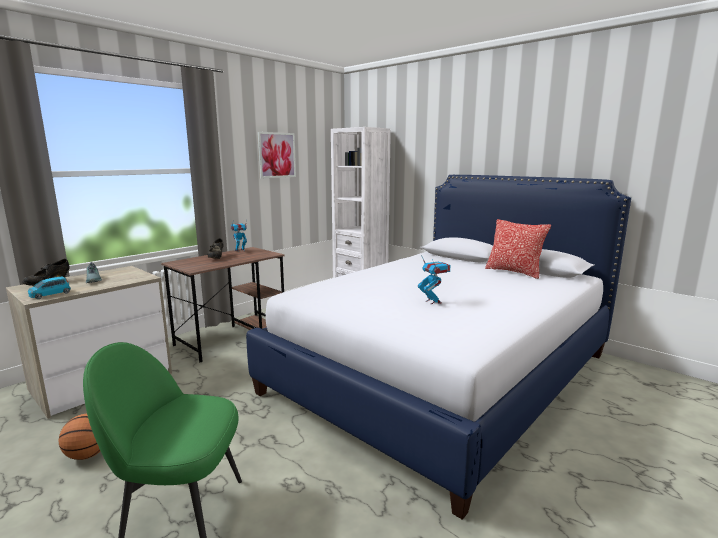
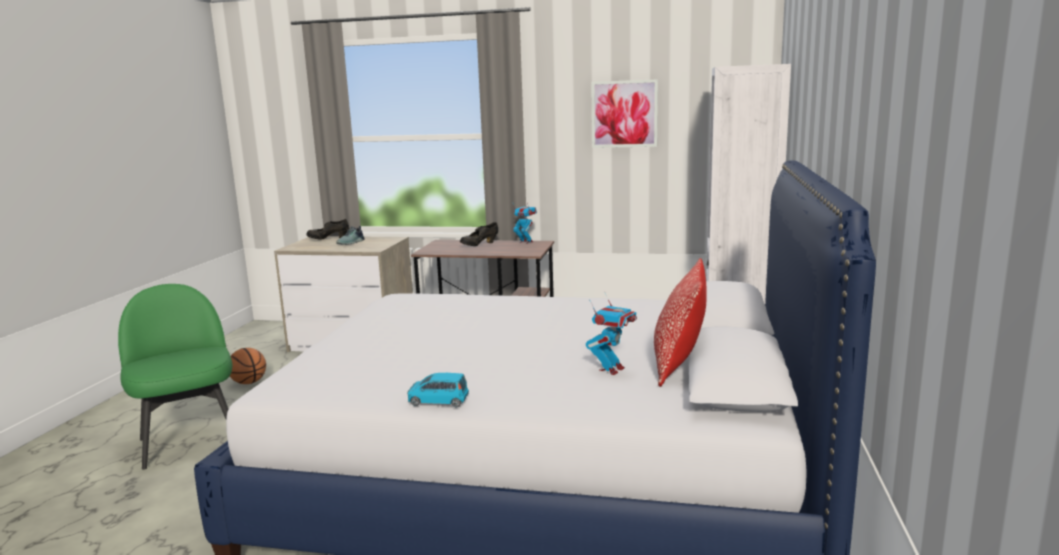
camera: 60 degrees right, 0 degrees up
(50, 294) = (301, 247): blue toy car -> blue toy car (438, 401)
(433, 302) = (434, 349): toy robot -> toy robot (611, 369)

